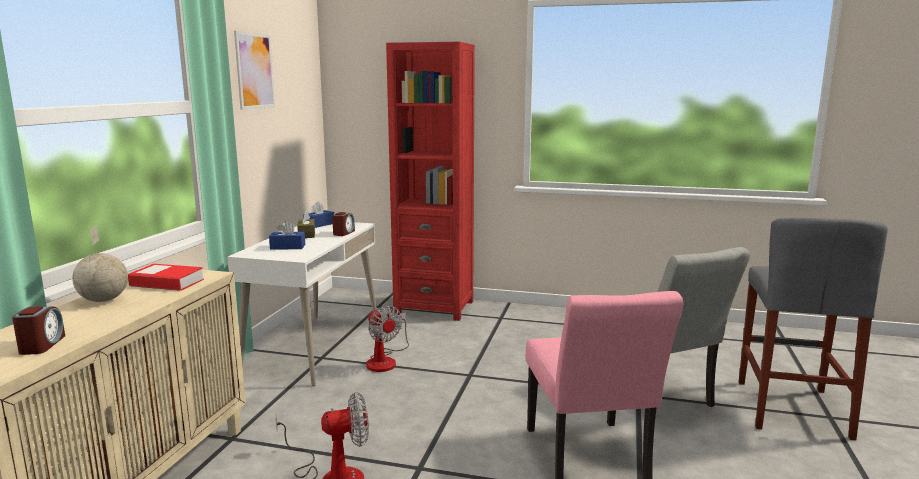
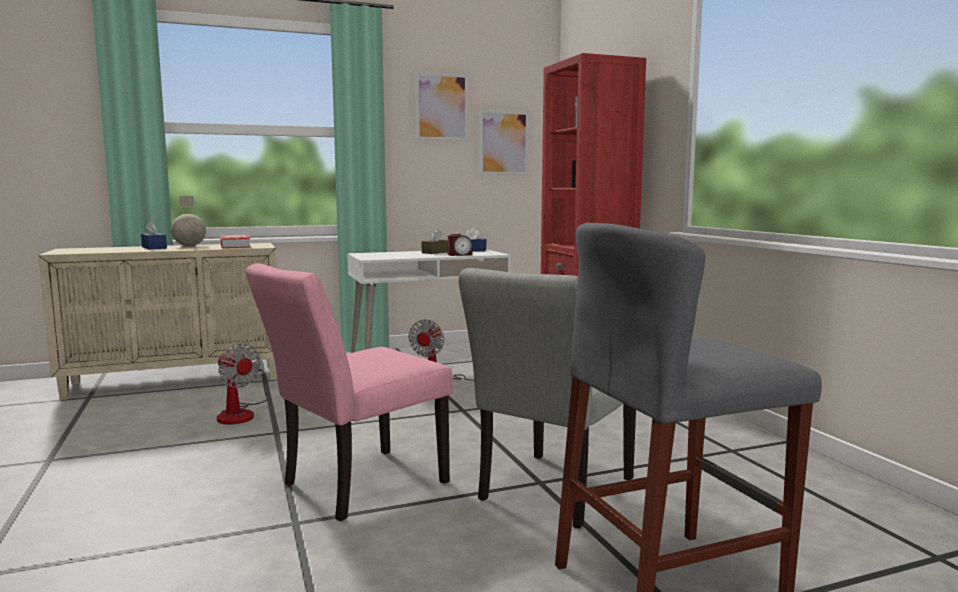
camera: 55 degrees right, 5 degrees down
(42, 345) = (107, 250): alarm clock -> none
(287, 247) = (393, 254): blue tissue box -> blue tissue box (154, 247)
(295, 106) = (504, 143): none -> picture

